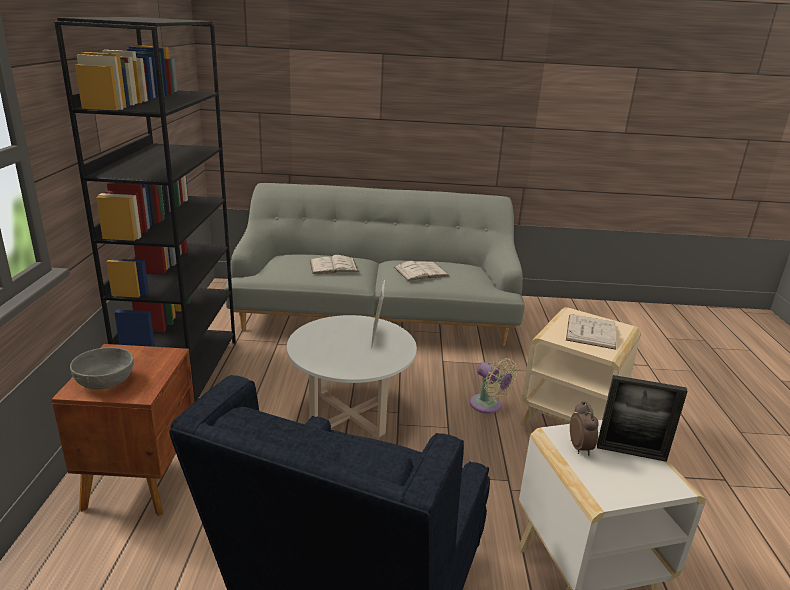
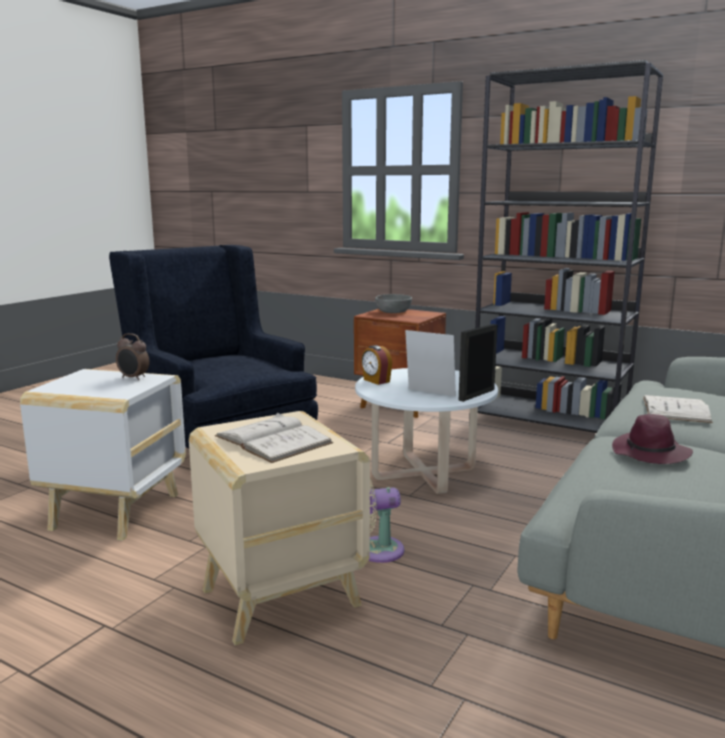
camera: 120 degrees right, 10 degrees down
(360, 368) = (376, 381): none -> alarm clock
(421, 271) = (651, 454): white book -> purple hat
(631, 452) = (95, 388): picture frame -> picture frame (476, 395)

